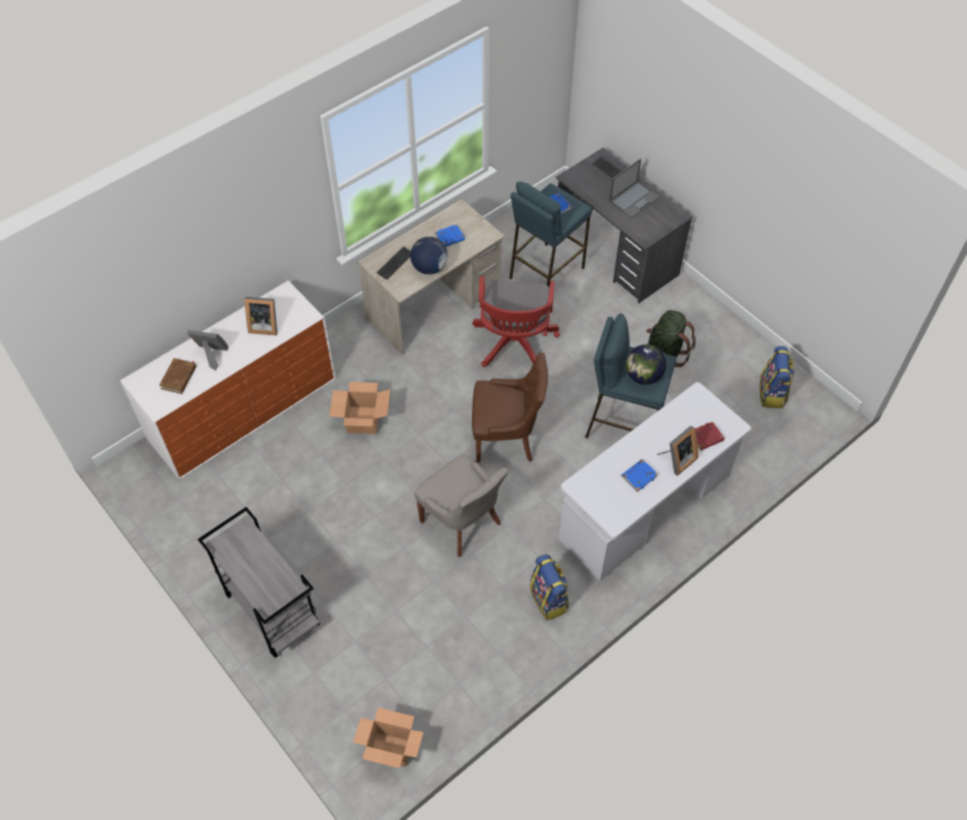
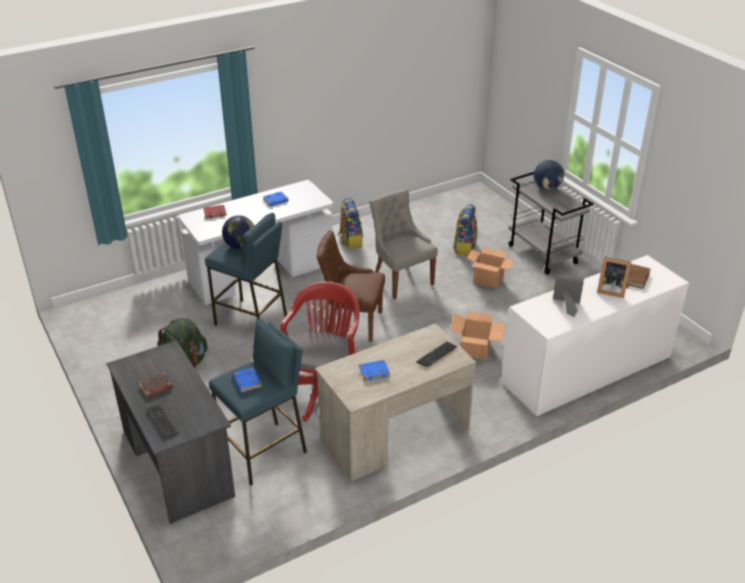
camera: 170 degrees left, 20 degrees down
(390, 749) = (464, 198): cardboard box -> cardboard box (488, 281)
(429, 268) = (401, 347): globe -> globe (547, 188)
(634, 199) = (156, 387): laptop -> brown book
(677, 460) = (243, 205): picture frame -> none
(772, 393) = (112, 326): backpack -> backpack (465, 247)

